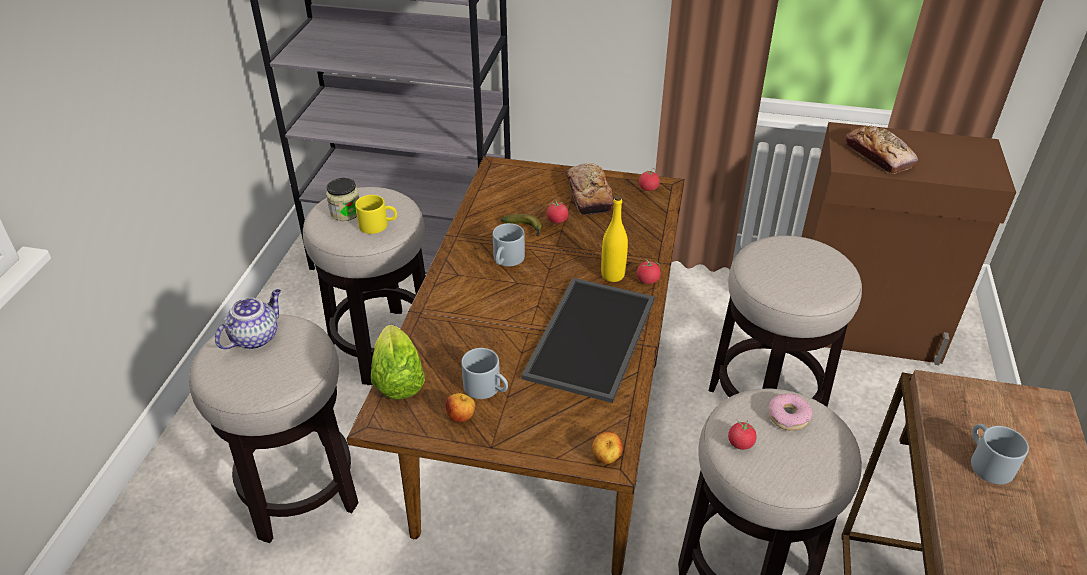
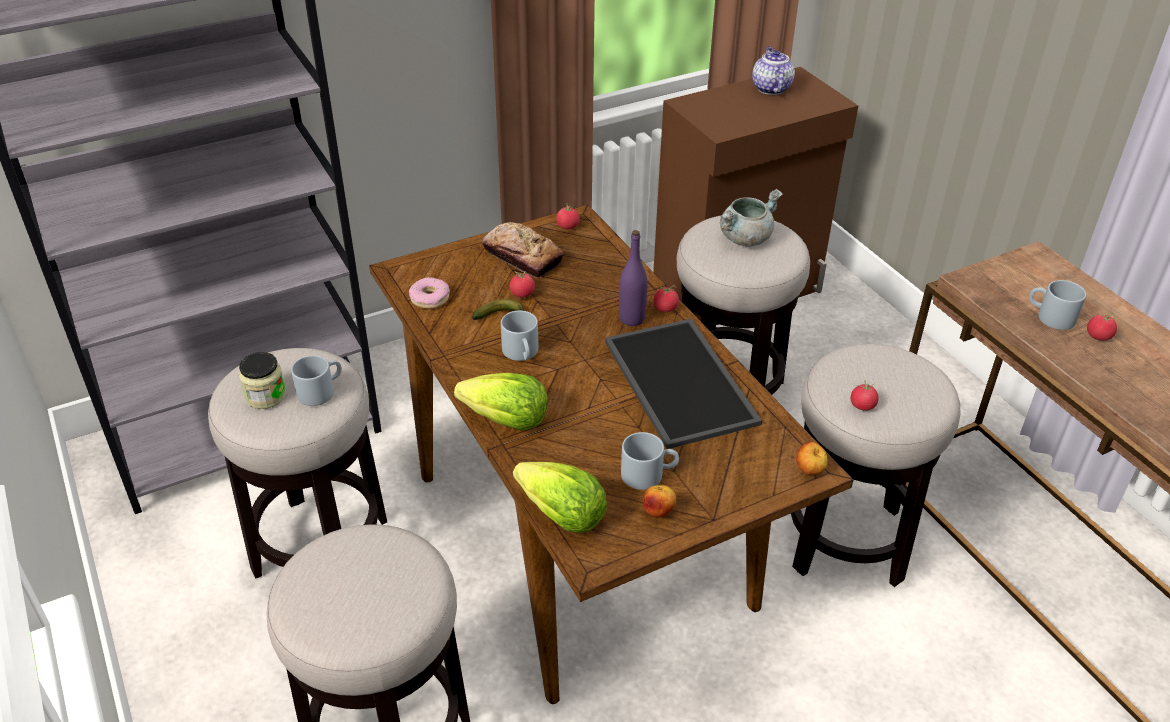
camera: 40 degrees left, 0 degrees up
(255, 337) = (331, 571): teapot -> teapot (770, 88)
(378, 225) = (321, 390): yellow mug -> grey mug
(441, 299) = (506, 421): none -> lettuce
(613, 275) = (631, 319): yellow bottle -> purple bottle
(788, 416) = (871, 365): donut -> donut (430, 298)
(801, 263) = (745, 238): none -> grey cooking pot
(879, 156) = (735, 115): bread -> none
(1019, 508) = (1098, 336): none -> tomato

